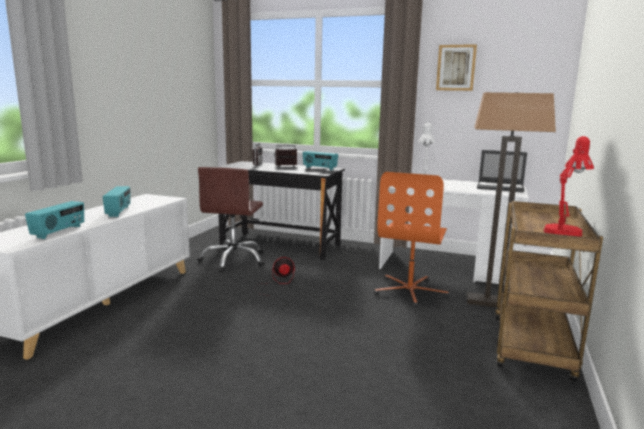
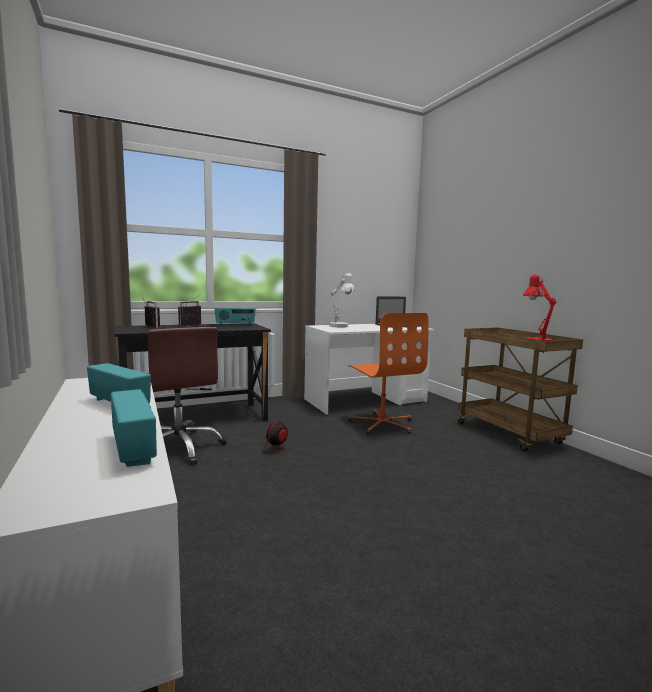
camera: 45 degrees left, 5 degrees down
(456, 68) = (339, 227): picture -> none
(492, 303) = (437, 415): floor lamp -> none

